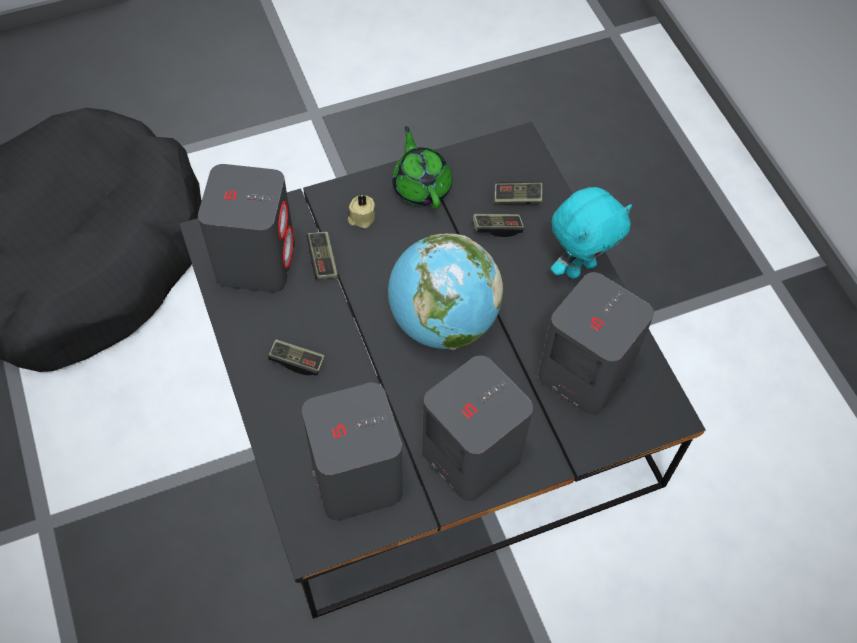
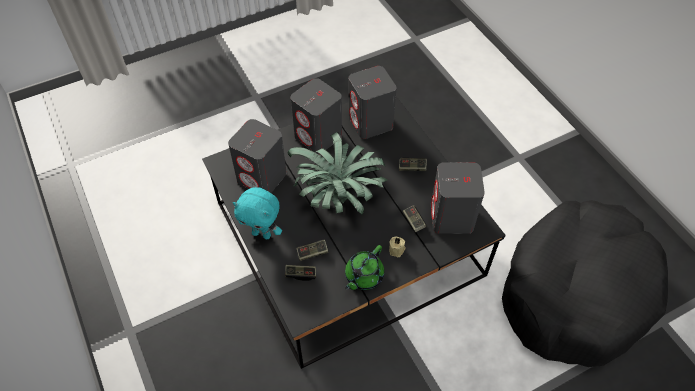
camera: 175 degrees right, 5 degrees down
(421, 186) = (363, 276): green teapot -> green teapot turned 60 degrees clockwise
(442, 321) = (339, 195): globe -> potted plant
(579, 267) = (262, 234): turquoise plush toy -> turquoise plush toy turned 120 degrees counterclockwise

